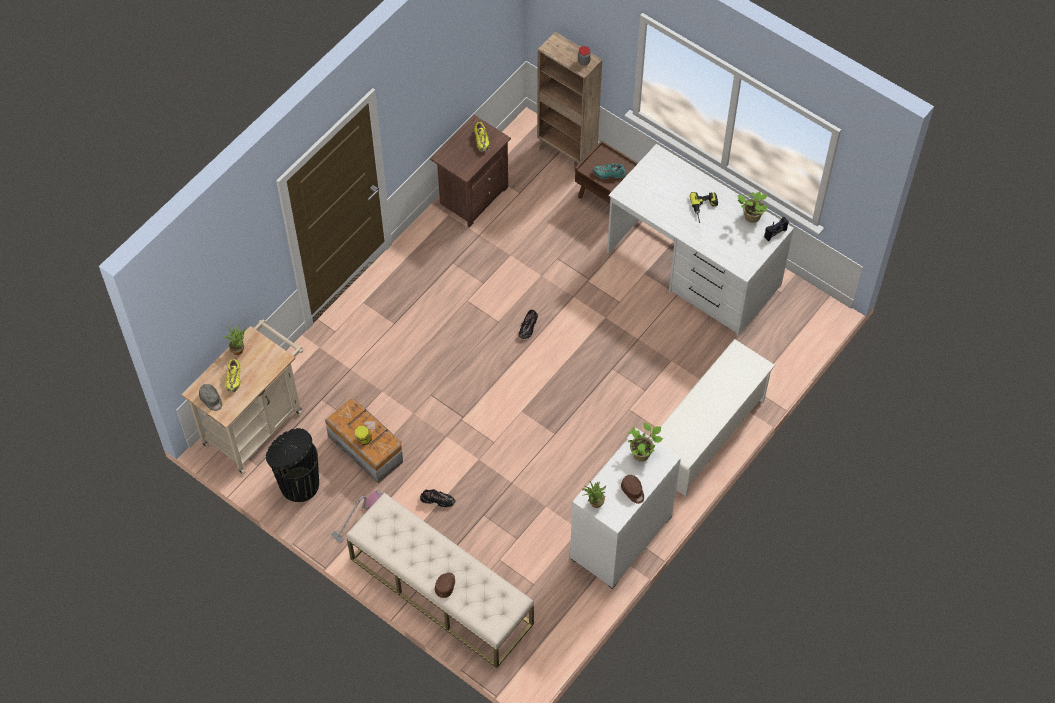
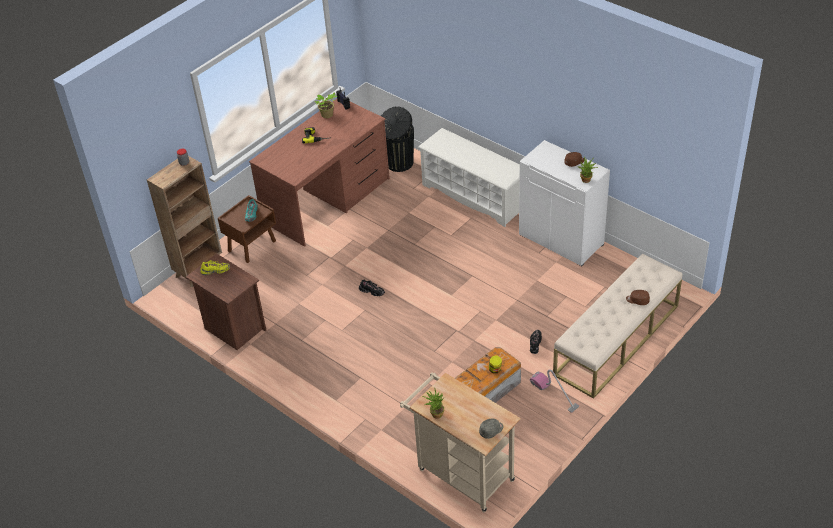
camera: 85 degrees left, 15 degrees down
(234, 378) = (468, 415): yellow shoe -> none
(298, 483) = (522, 438): black trash can -> black trash can (399, 163)
(642, 453) = (542, 158): potted plant -> none
(693, 269) = (327, 200): white desk -> brown desk

